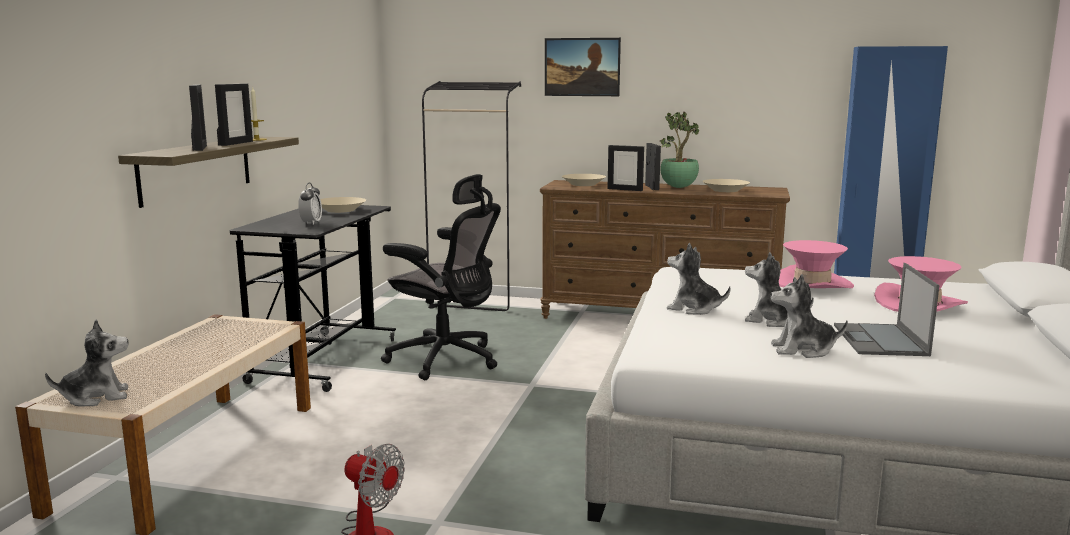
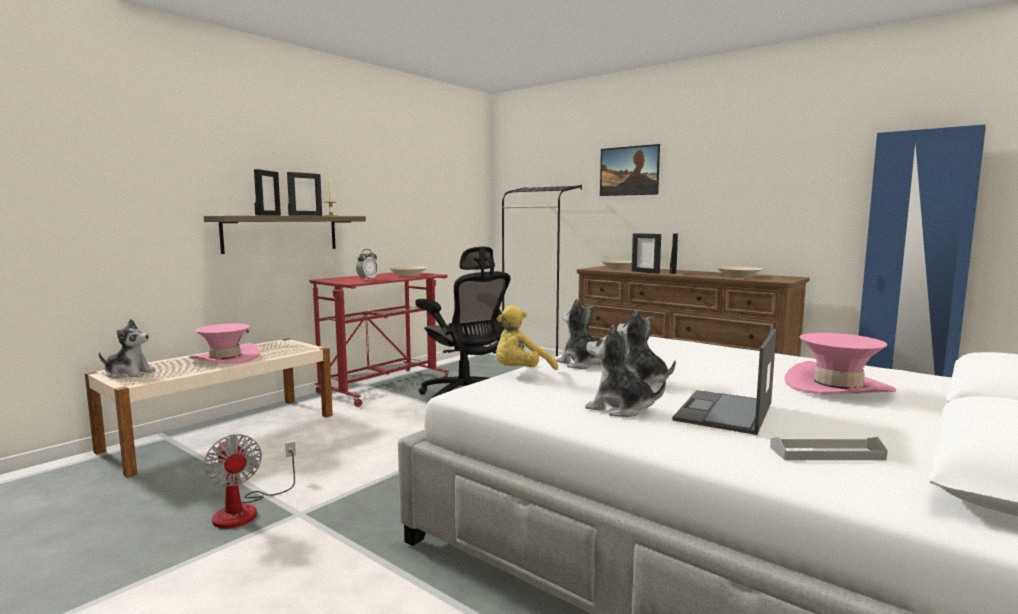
camera: 25 degrees right, 5 degrees down
(324, 360) = (384, 386): black desk -> red desk
(659, 327) = (521, 373): none -> yellow plush toy
(679, 187) = (699, 273): potted plant -> none
(812, 284) = (740, 357): pink hat -> pink hat (225, 358)
(989, 363) = (826, 453): none -> grey tray

